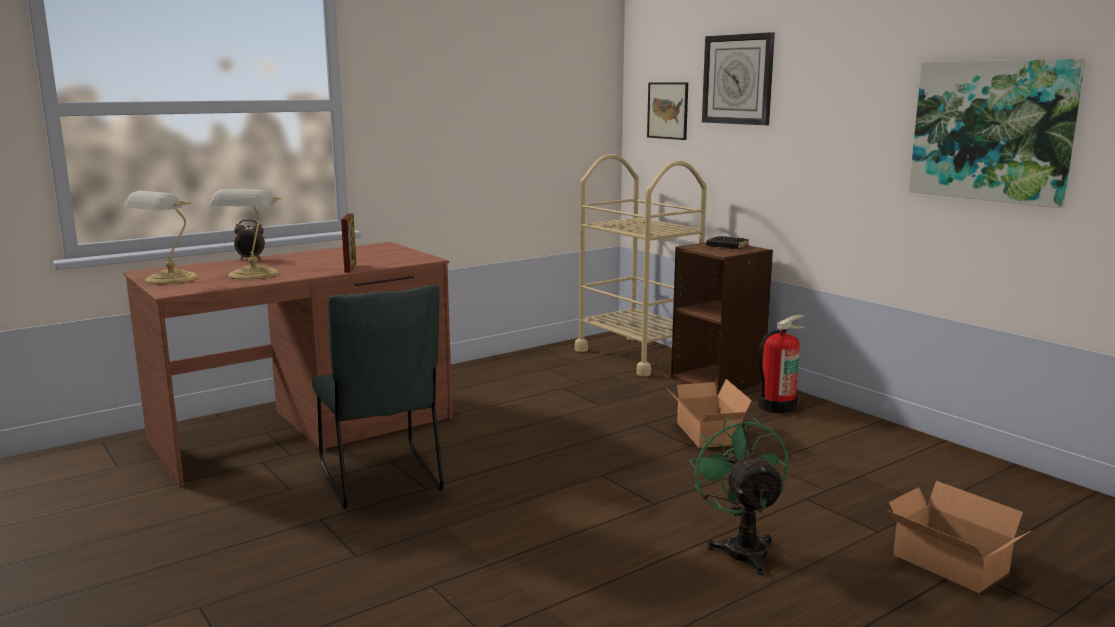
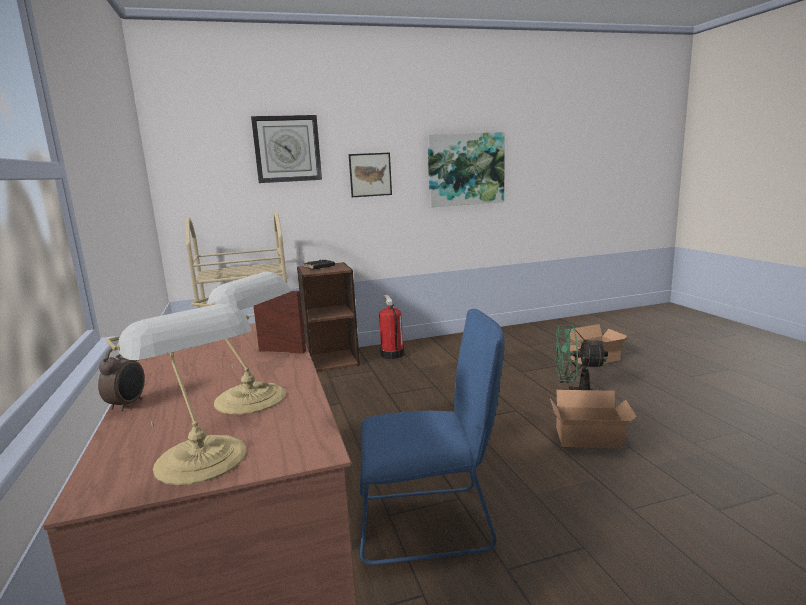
camera: 70 degrees left, 0 degrees up
(382, 480) = (431, 523): grey chair -> blue chair
(668, 110) = (213, 177): picture -> picture (370, 174)
(705, 434) = (420, 379): cardboard box -> cardboard box (590, 439)

